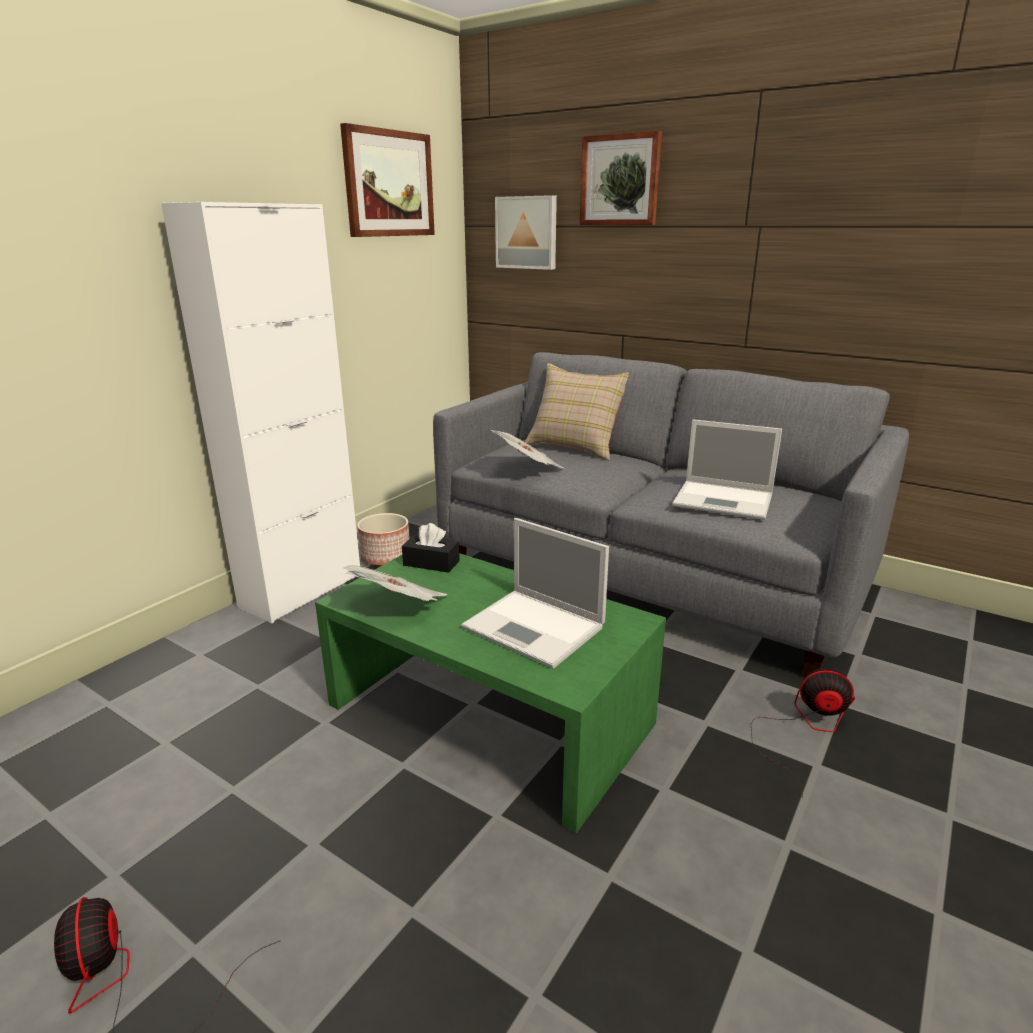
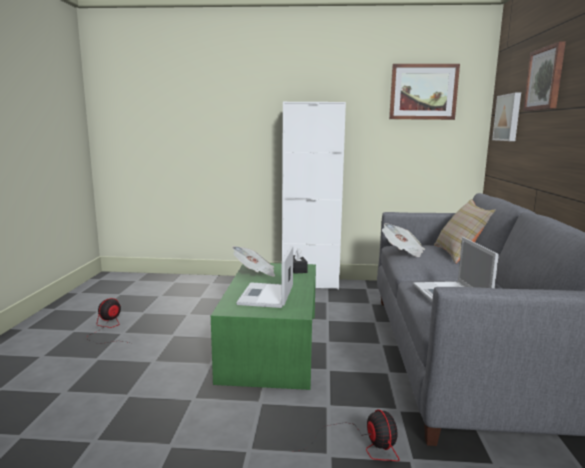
camera: 60 degrees right, 10 degrees down
(386, 557) = (362, 288): planter -> none

